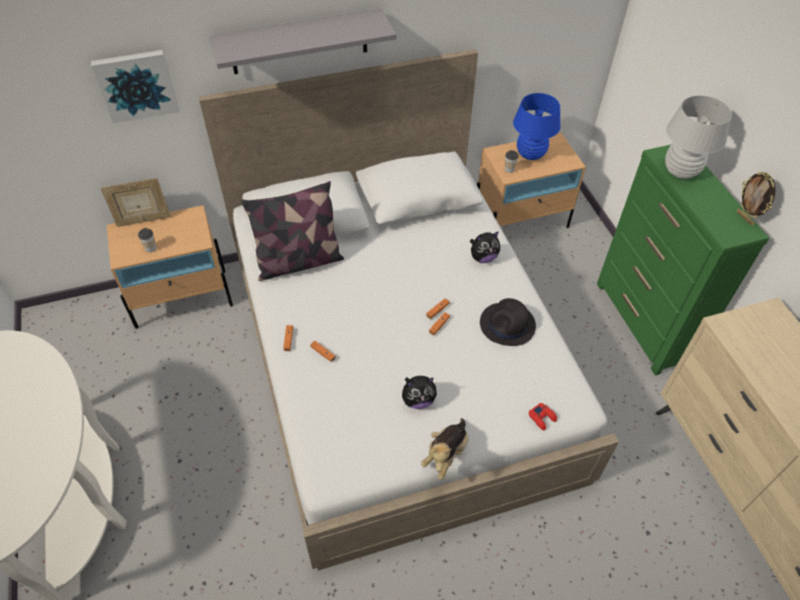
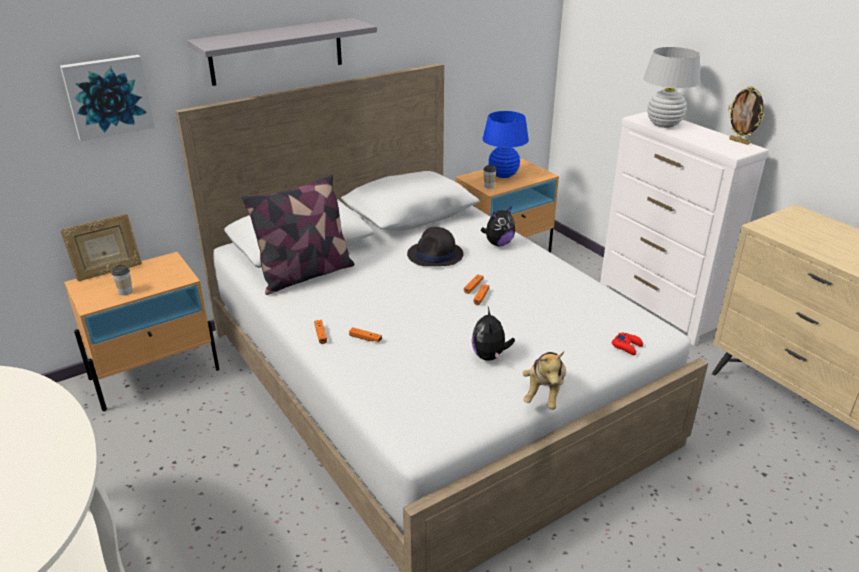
camera: 15 degrees left, 20 degrees down
(418, 400) = (490, 356): plush toy -> plush toy turned 120 degrees clockwise
(507, 325) = (550, 285): black hat -> black hat (435, 255)
(642, 323) = (658, 309): green dresser -> white dresser

